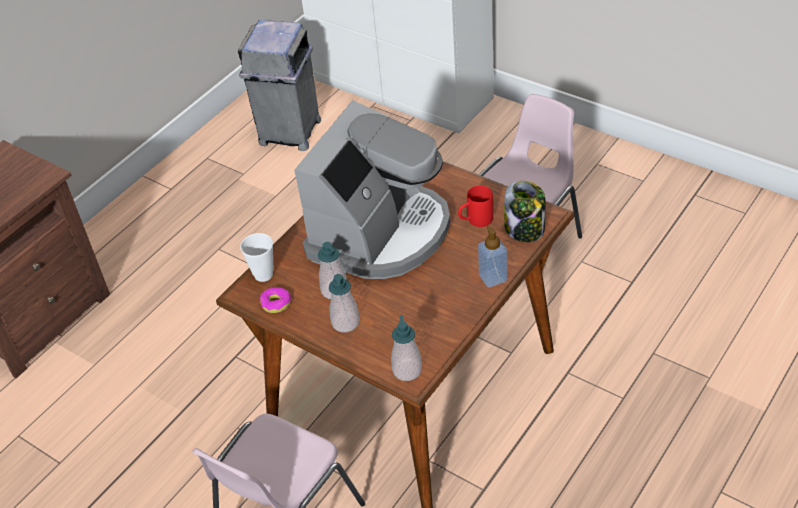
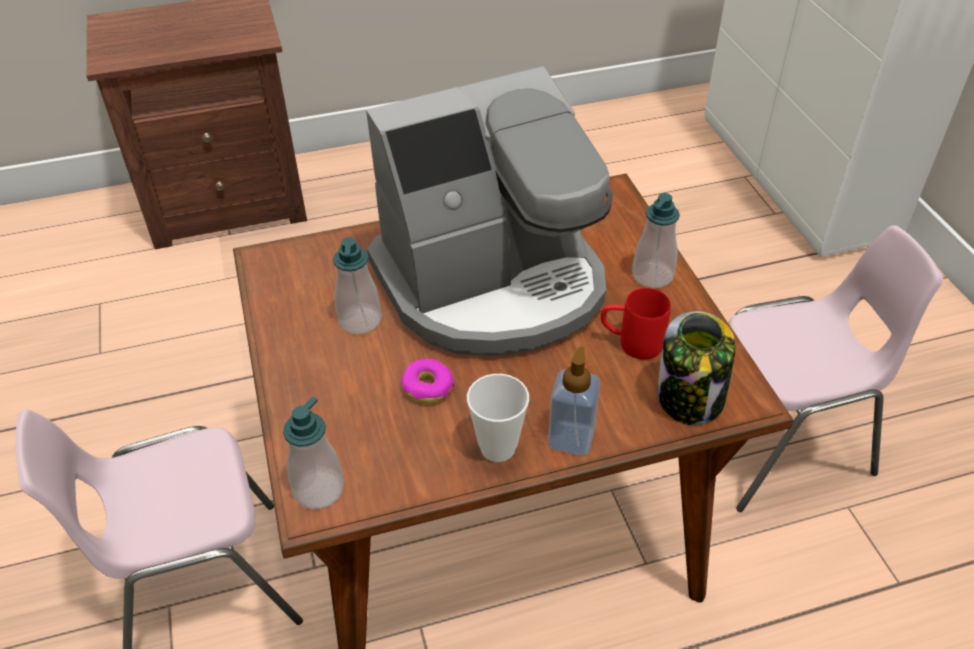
camera: 35 degrees right, 0 degrees up
(263, 275) = (309, 251): cup -> cup (498, 448)
(276, 303) = (281, 293): donut -> donut (427, 387)
(289, 133) = (628, 159): grey trash can -> none
(345, 323) = (324, 370): soap dispenser -> soap dispenser (652, 275)

